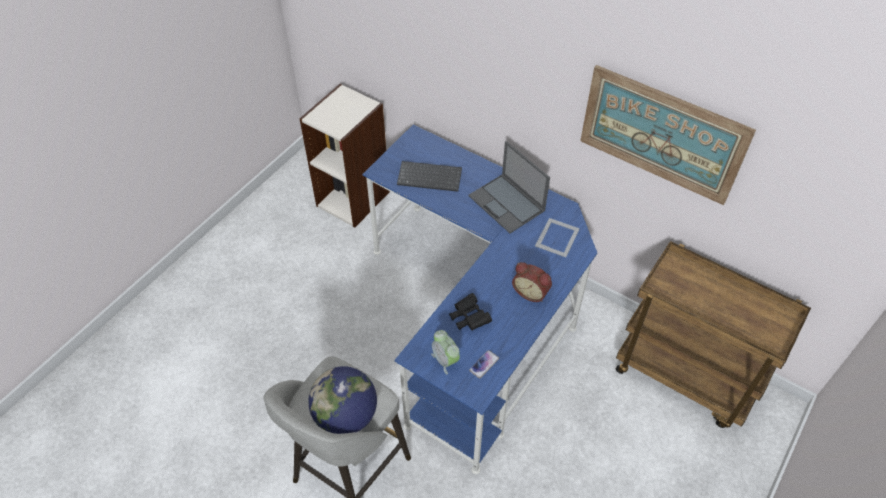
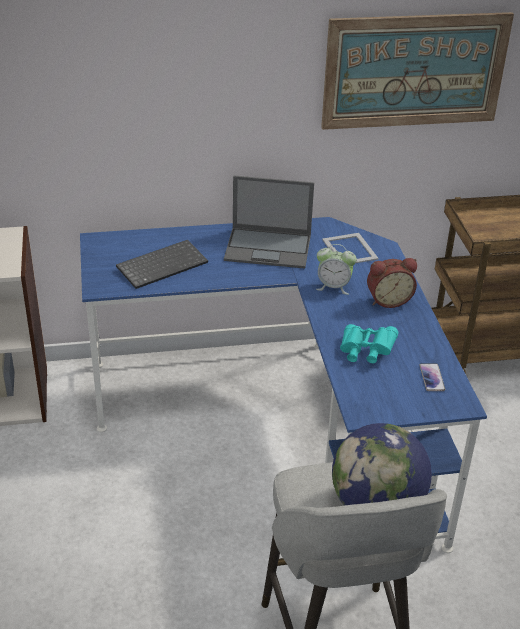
camera: 45 degrees left, 15 degrees down
(445, 360) = (394, 397): alarm clock -> alarm clock (333, 287)
(469, 318) = (365, 352): black binoculars -> turquoise binoculars

